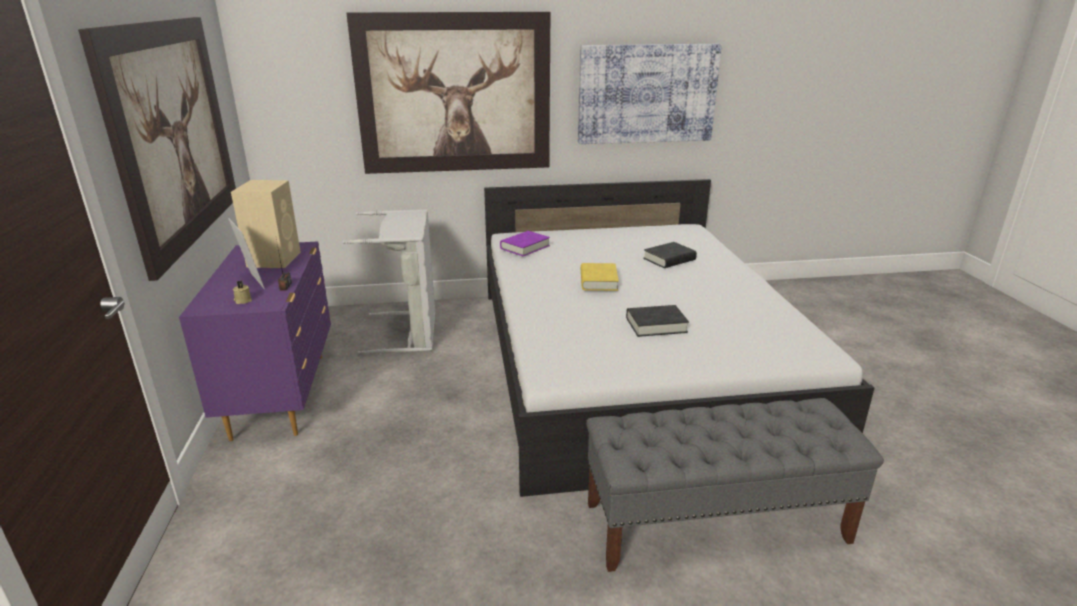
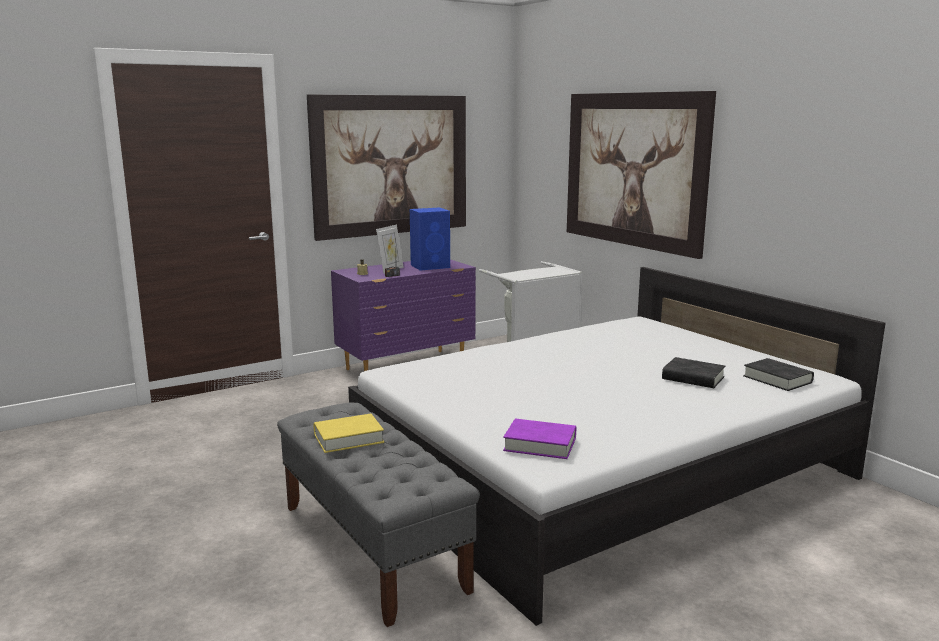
camera: 65 degrees right, 10 degrees down
(274, 259) = (431, 266): beige speaker -> blue speaker
(525, 247) = (616, 326): purple book -> purple book (540, 444)
(598, 281) = (581, 359): yellow book -> yellow book (348, 438)
(646, 93) = (810, 190): picture -> none
(656, 325) = (514, 390): black book -> black book (777, 379)

